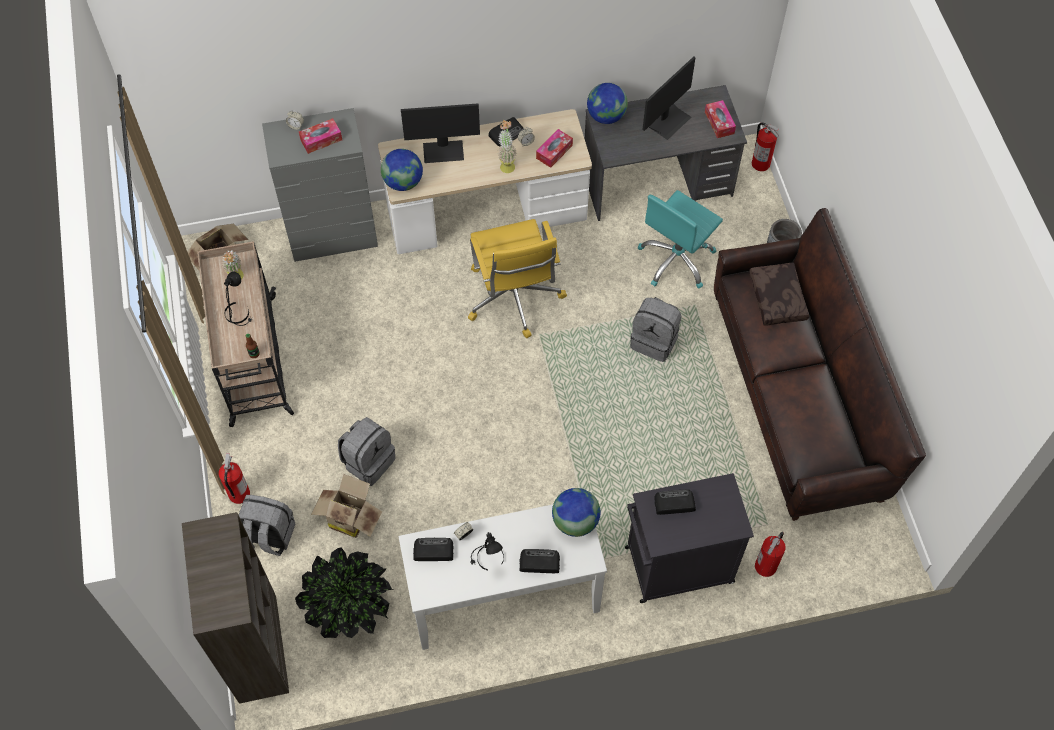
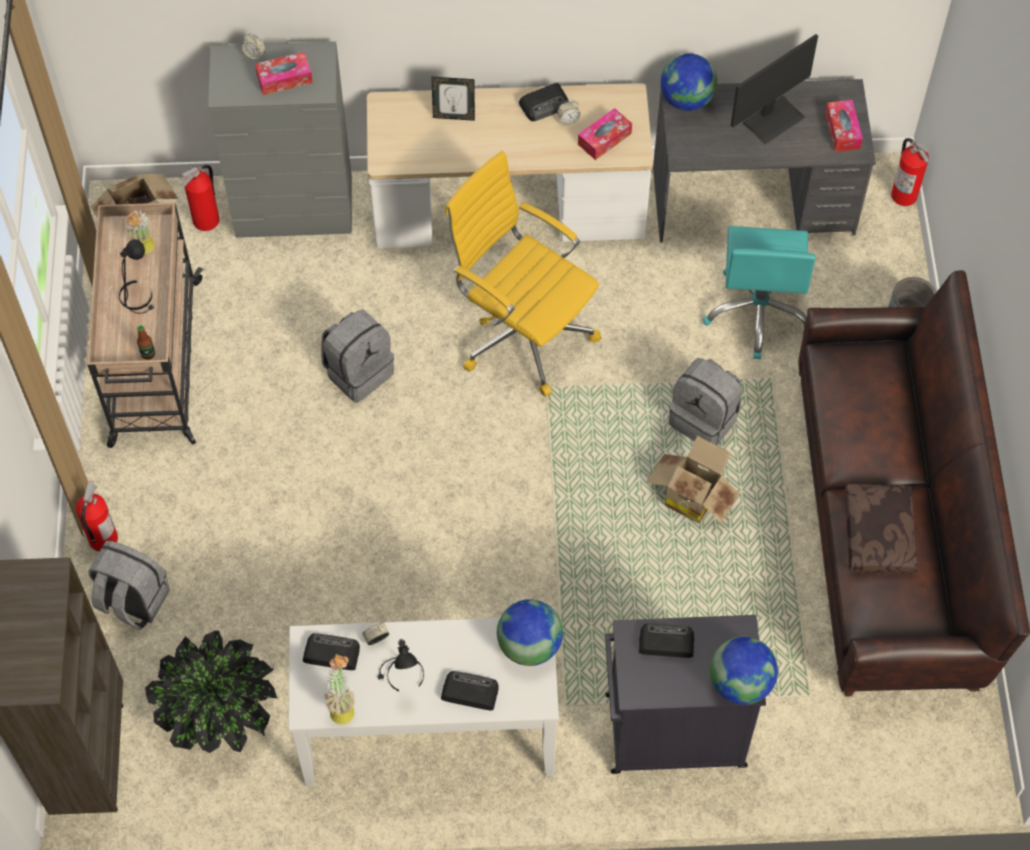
camera: 10 degrees right, 0 degrees up
(349, 517) = (243, 594): cardboard box -> cardboard box (692, 496)
(368, 461) = (283, 522): grey backpack -> grey backpack (358, 371)
(403, 182) = (390, 151): globe -> globe (740, 683)
(443, 151) = (454, 116): monitor -> picture frame
(506, 164) = (536, 146): potted plant -> potted plant (342, 706)
(514, 298) = (522, 332): yellow office chair -> yellow office chair turned 135 degrees clockwise
(676, 260) = (758, 312): turquoise office chair -> turquoise office chair turned 45 degrees counterclockwise
(766, 566) = (795, 752): fire extinguisher -> fire extinguisher (207, 220)
(778, 299) = (878, 387): brown pillow -> brown pillow (880, 535)

